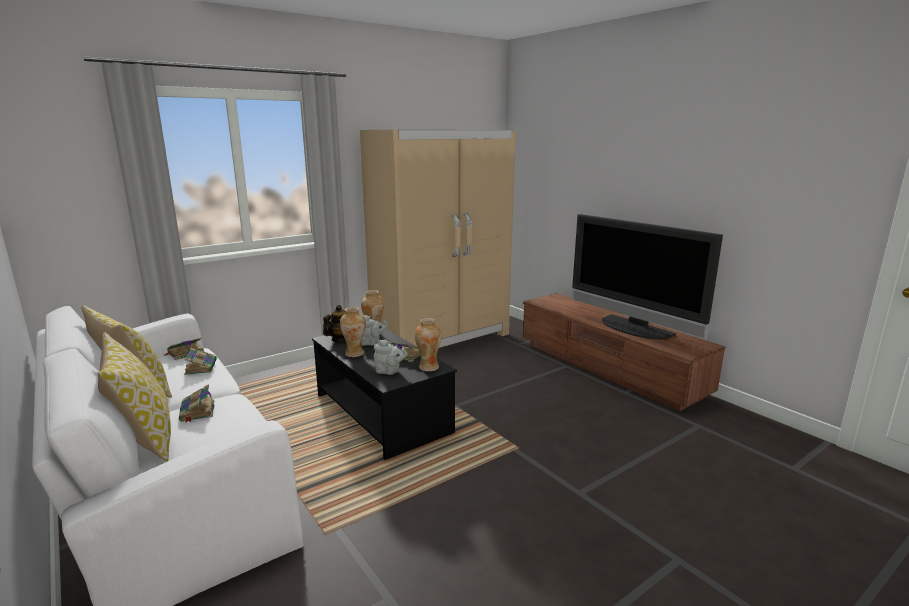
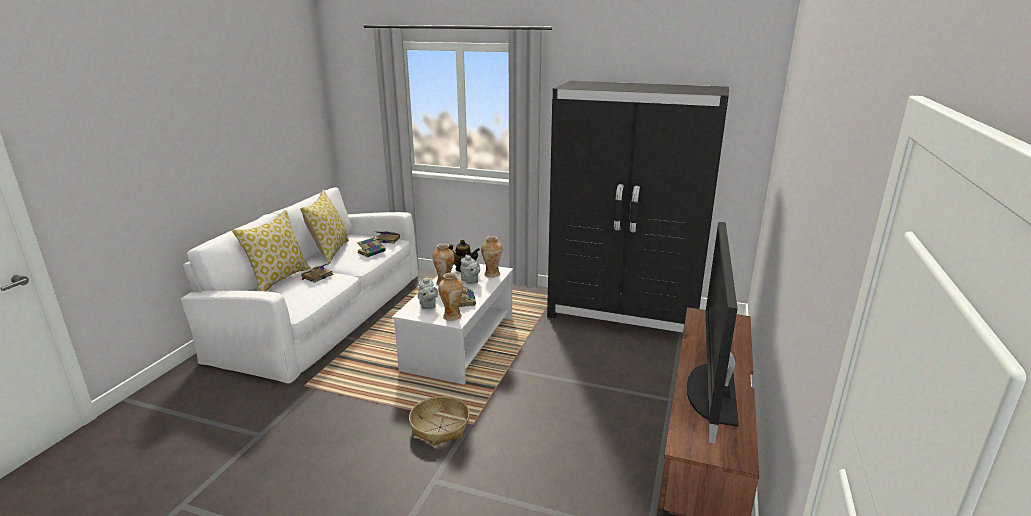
camera: 55 degrees right, 5 degrees up
(381, 413) = (460, 342): black coffee table -> white coffee table
(443, 339) = (624, 314): beige cabinet -> black cabinet
(506, 466) = (440, 427): none -> basket

